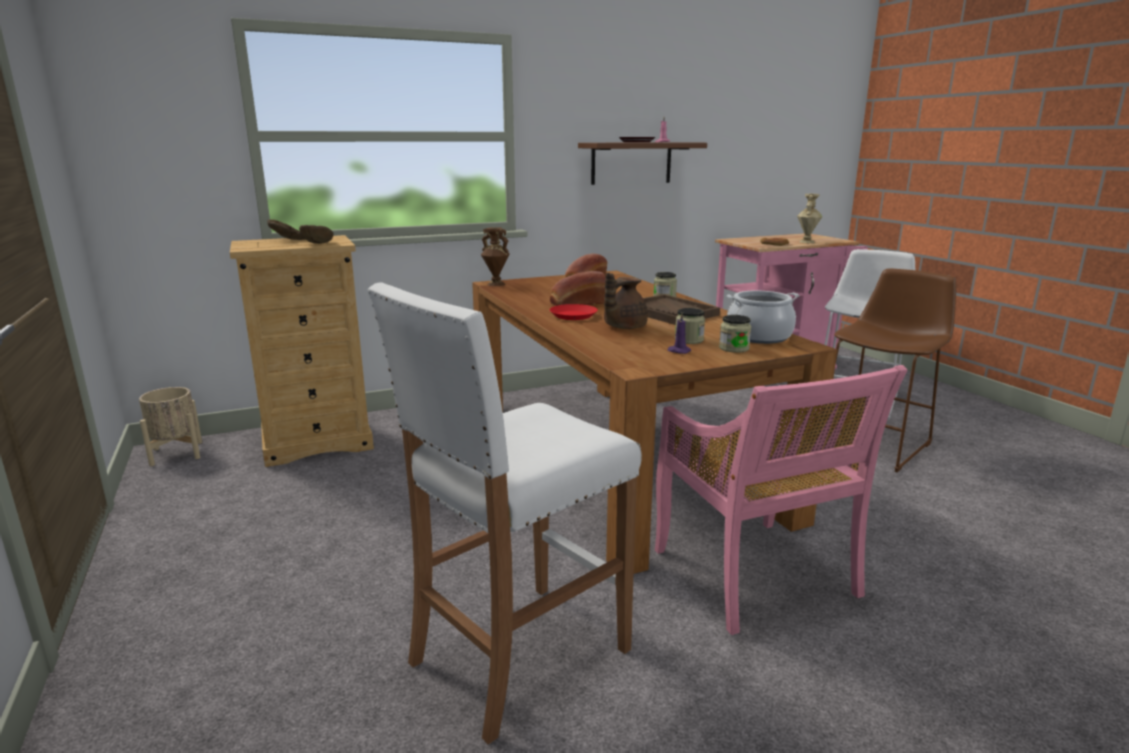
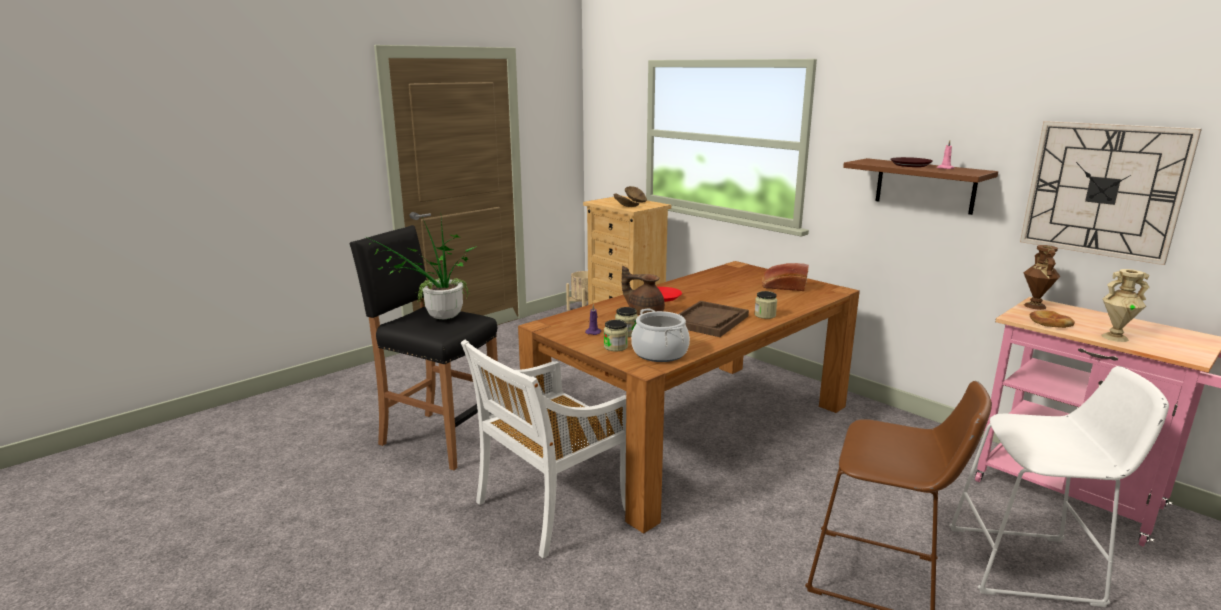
camera: 70 degrees right, 0 degrees up
(495, 284) = (735, 266): brown vase -> brown vase (1034, 306)
(517, 656) = (439, 439): white stool -> black stool
(519, 434) = (436, 318): none -> potted plant
(576, 303) = (703, 293): bread -> none
(744, 148) = (1103, 190): none -> wall clock
(755, 575) = (551, 508): pink chair -> white chair

